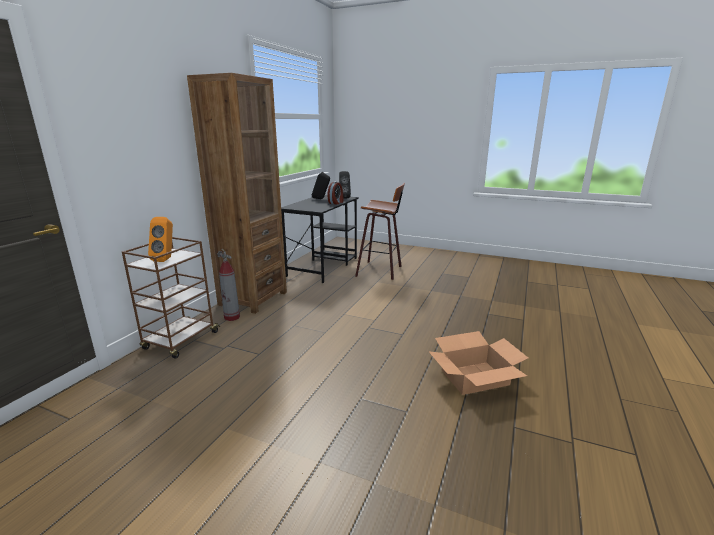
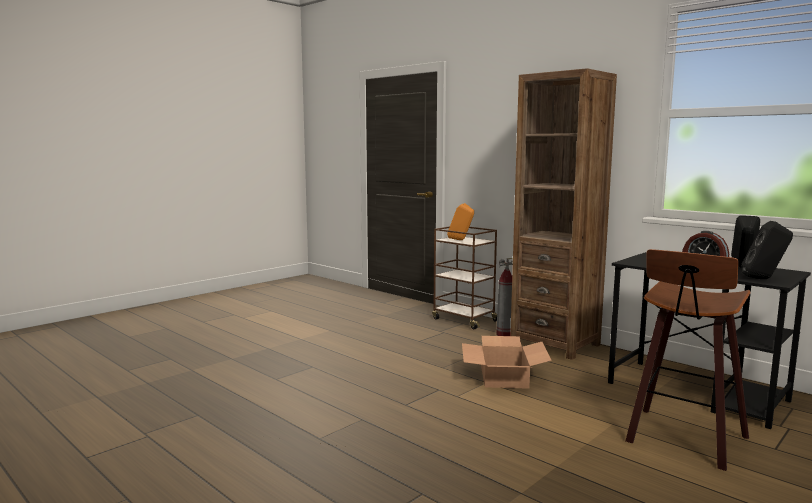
camera: 110 degrees right, 10 degrees down
(475, 377) = (278, 420): cardboard box -> cardboard box (503, 377)

